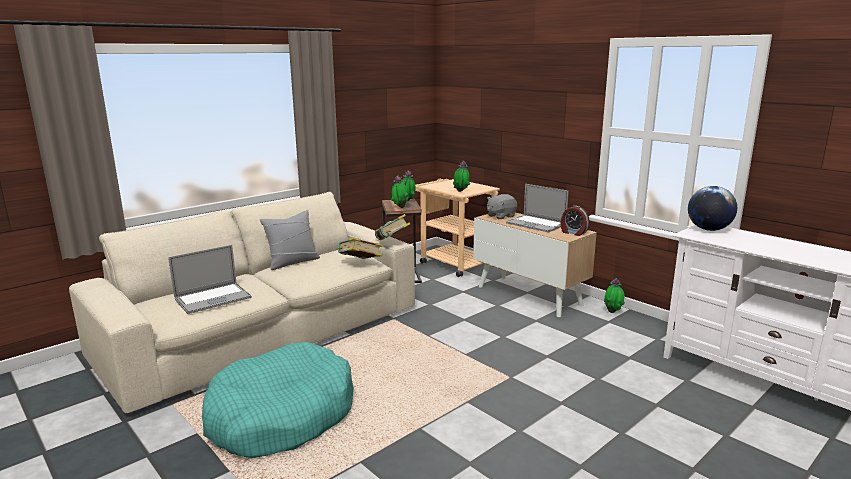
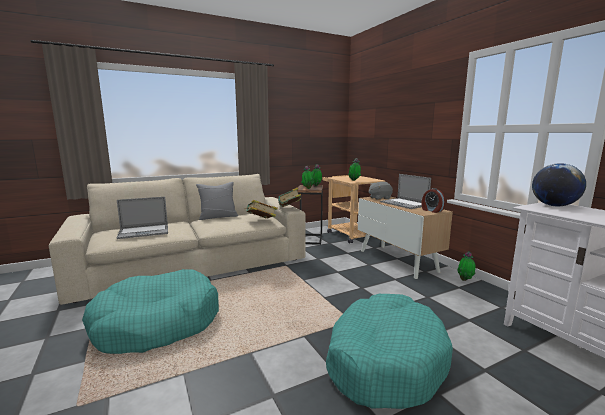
camera: 15 degrees right, 5 degrees down
(562, 412) = (384, 360): none -> turquoise dog bed

